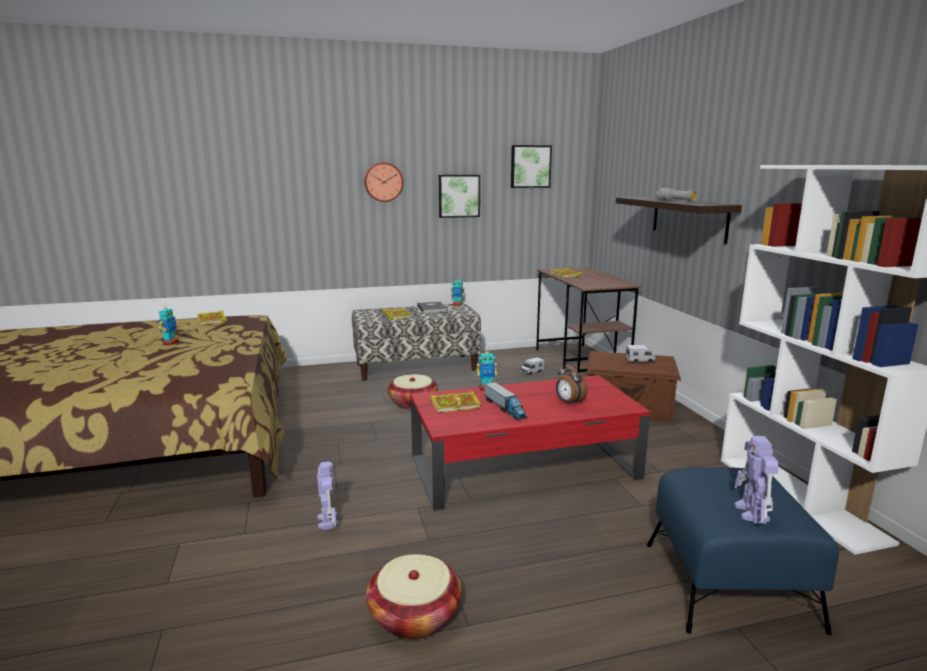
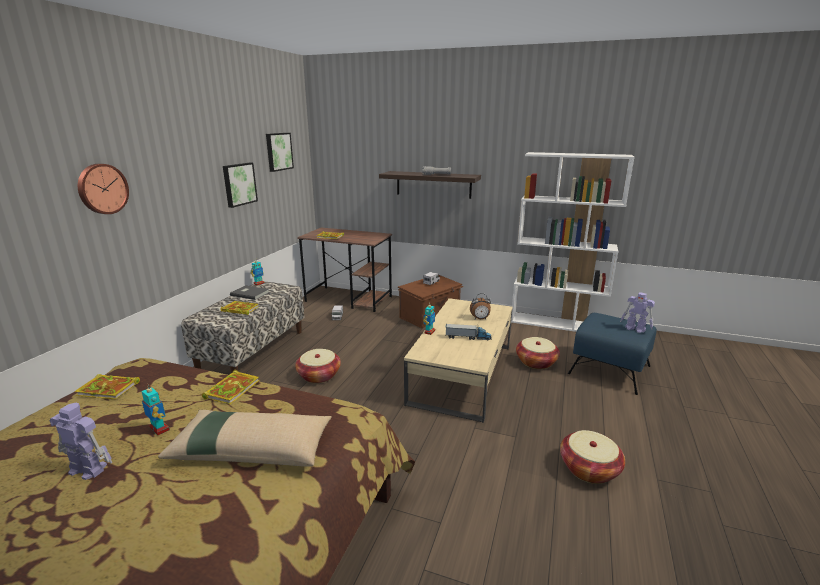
camera: 55 degrees left, 5 degrees up
(161, 368) = (252, 448): none -> beige pillow
(327, 520) = (457, 472): toy robot -> toy robot (87, 469)
(383, 182) = (181, 179): wall clock -> wall clock (102, 189)
(456, 404) = (444, 349): book -> book (232, 389)
(525, 467) = (462, 372): red coffee table -> beige coffee table
(635, 510) = (536, 362): none -> basket

